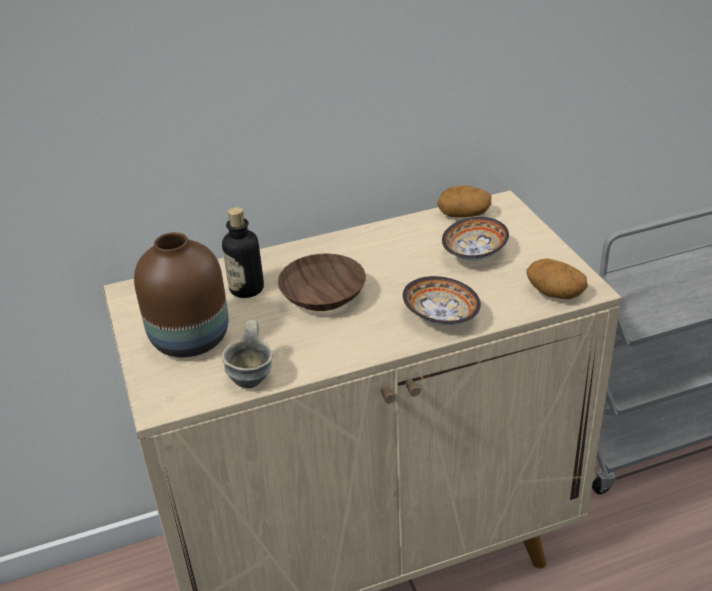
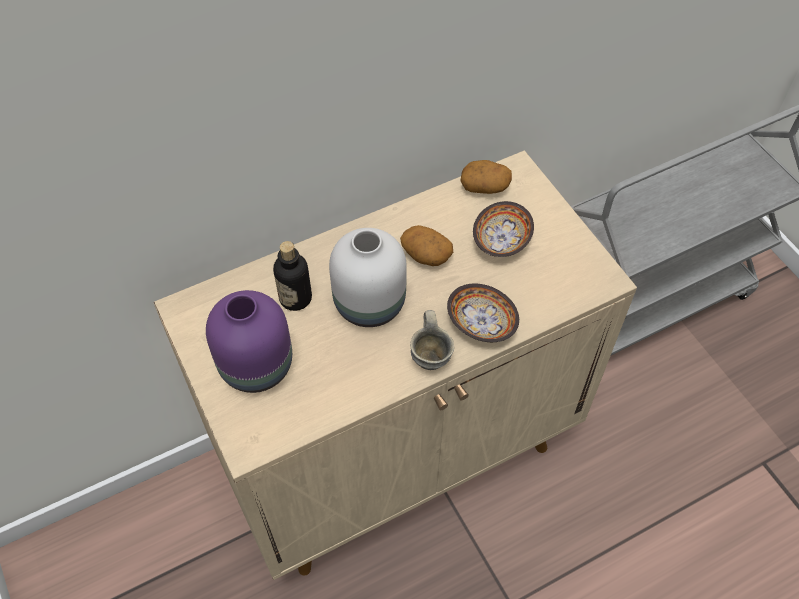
camera: 10 degrees left, 20 degrees up
(188, 339) = (254, 365): brown vase -> purple vase
(254, 378) = (326, 409): grey mug -> grey mug (432, 356)
(321, 295) = (368, 302): brown bowl -> white vase
(554, 292) = (578, 285): potato -> potato (425, 254)

